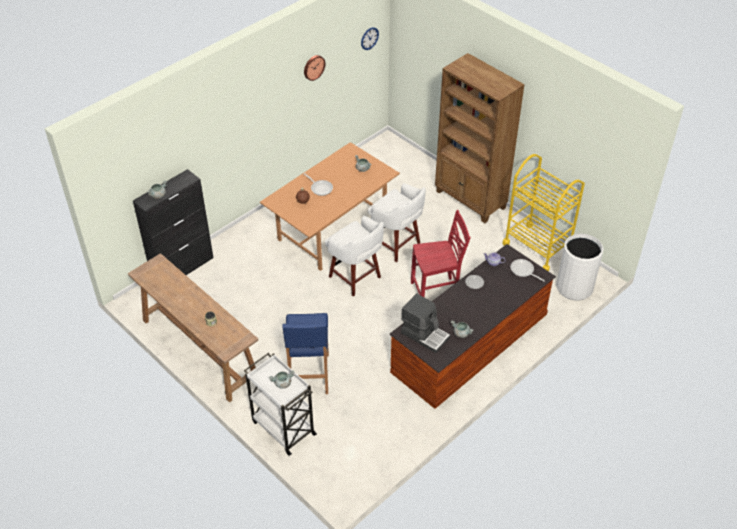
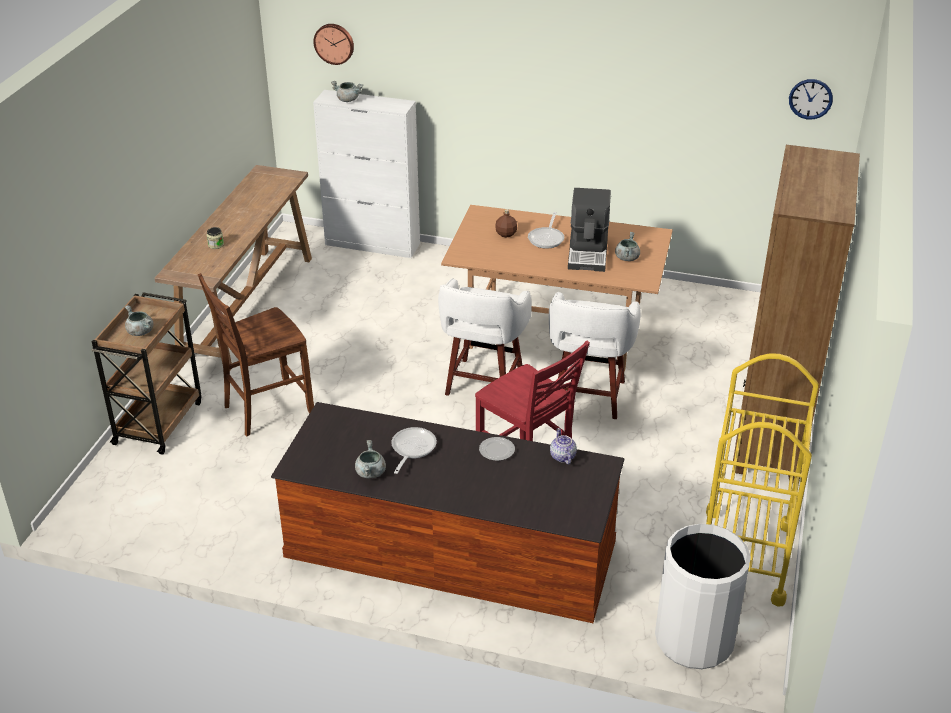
camera: 60 degrees right, 10 degrees down
(183, 268) = (373, 244): black cabinet -> white cabinet
(282, 427) = (159, 421): white cart -> brown cart
(309, 375) = (266, 410): blue stool -> brown chair
(313, 67) = (677, 79): wall clock -> wall clock (334, 43)
(425, 334) = (340, 436): coffee machine -> coffee machine (588, 253)
(523, 271) = (575, 497): frying pan -> frying pan (412, 449)

